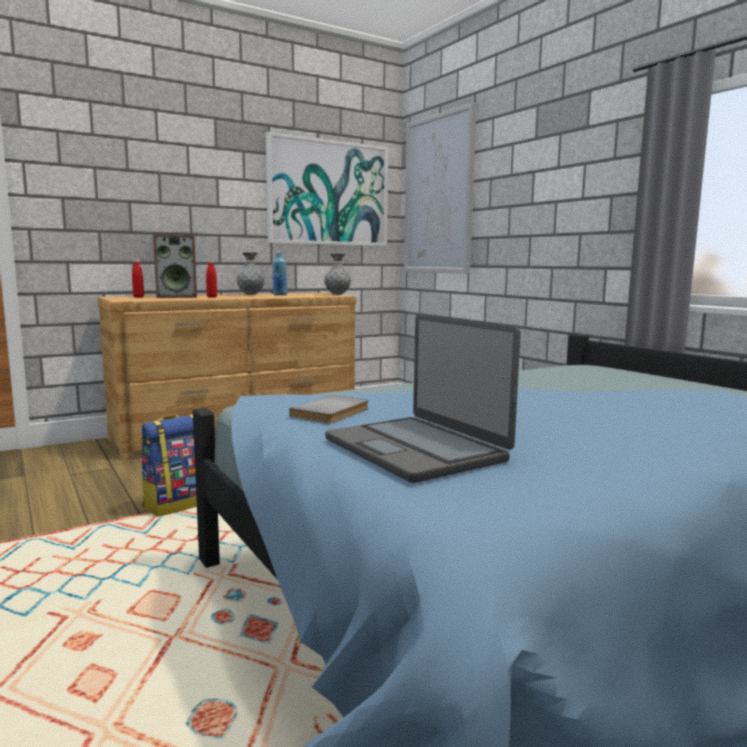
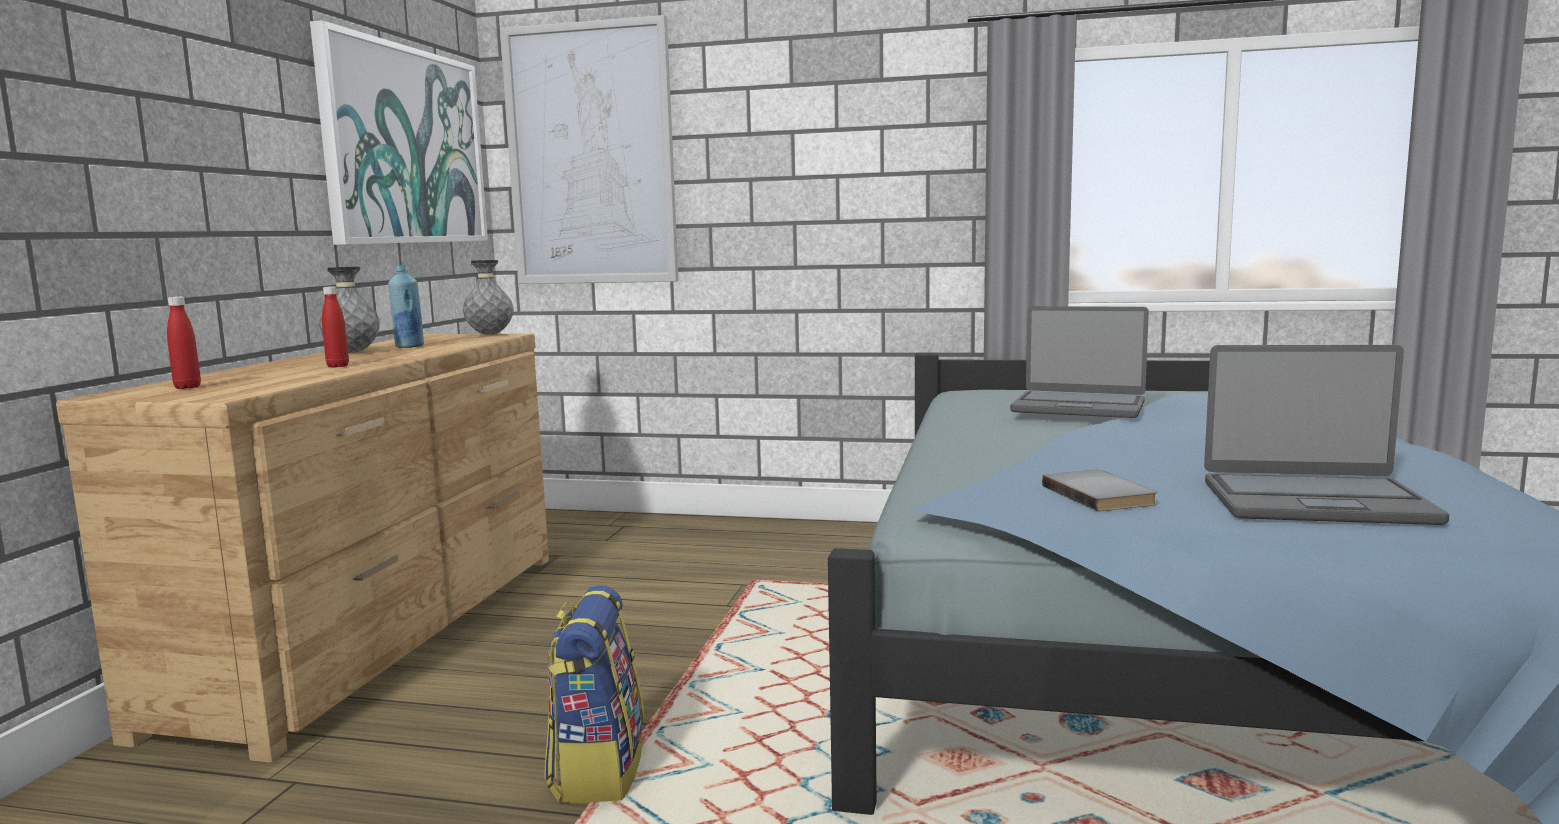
camera: 45 degrees left, 0 degrees up
(177, 297) = (260, 375): speaker -> none
(578, 380) = (1078, 407): none -> laptop

